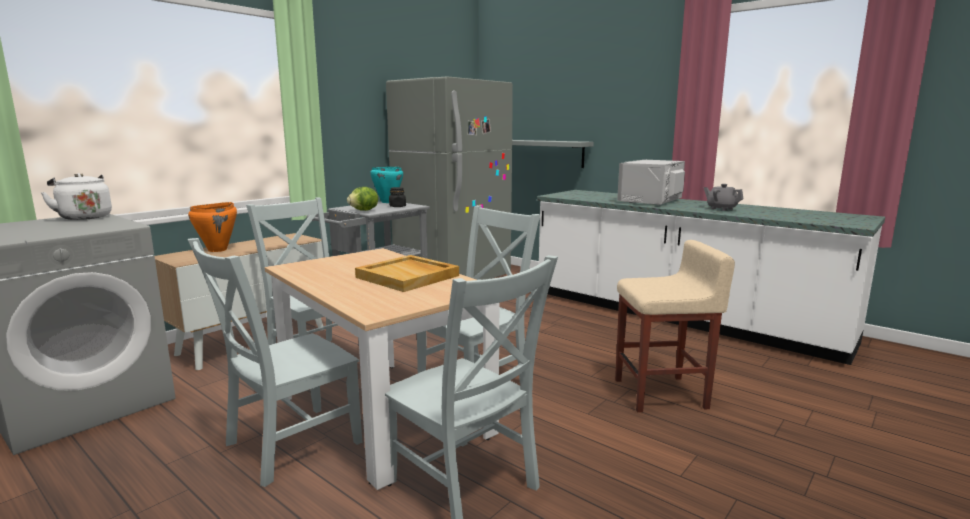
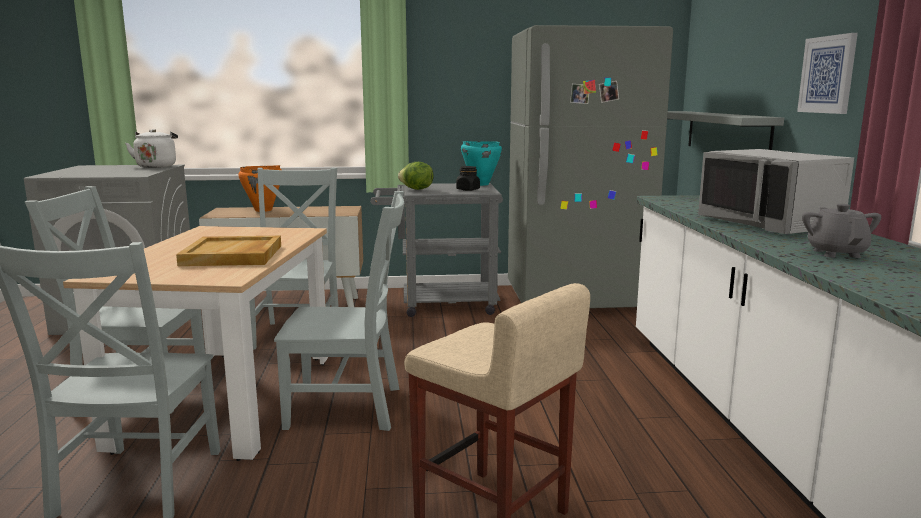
camera: 45 degrees right, 0 degrees up
(629, 117) = (828, 74): none -> picture
(651, 201) = (769, 224): grey microwave -> grey microwave turned 105 degrees counterclockwise

